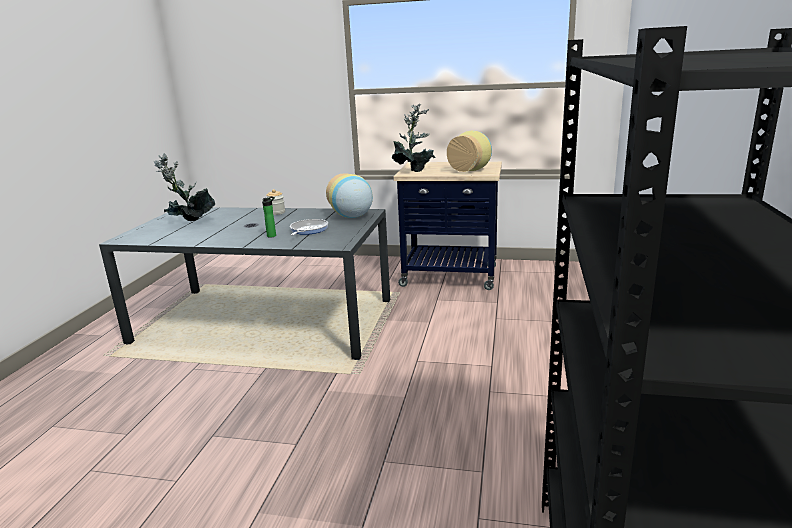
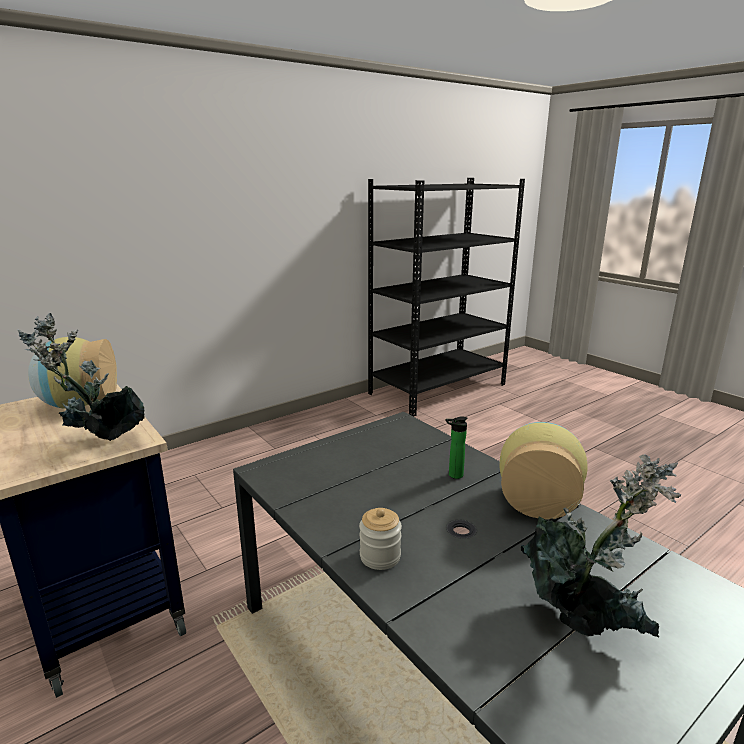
camera: 140 degrees left, 0 degrees up
(308, 230) = (398, 465): frying pan -> none
(352, 216) = (304, 470): vase -> vase (538, 500)

